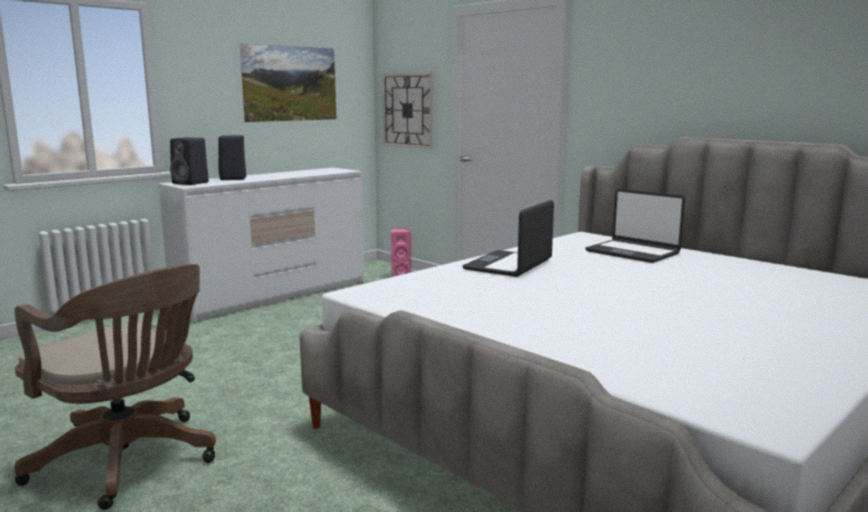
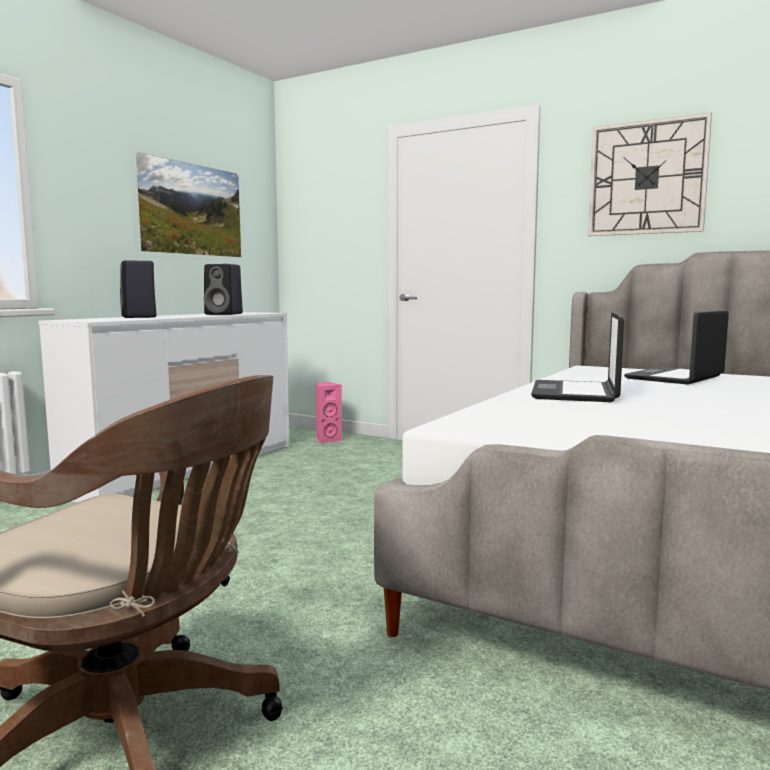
camera: 15 degrees left, 5 degrees down
(191, 183) = (89, 319): black speaker -> black speaker (225, 314)
(408, 110) = (326, 247): wall clock -> wall clock (647, 178)
(633, 252) = (675, 378): laptop -> laptop turned 105 degrees clockwise

